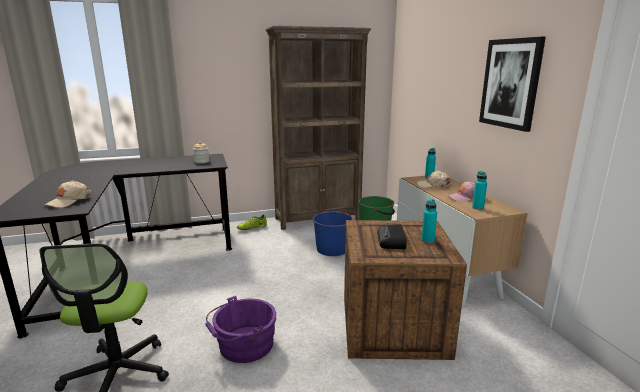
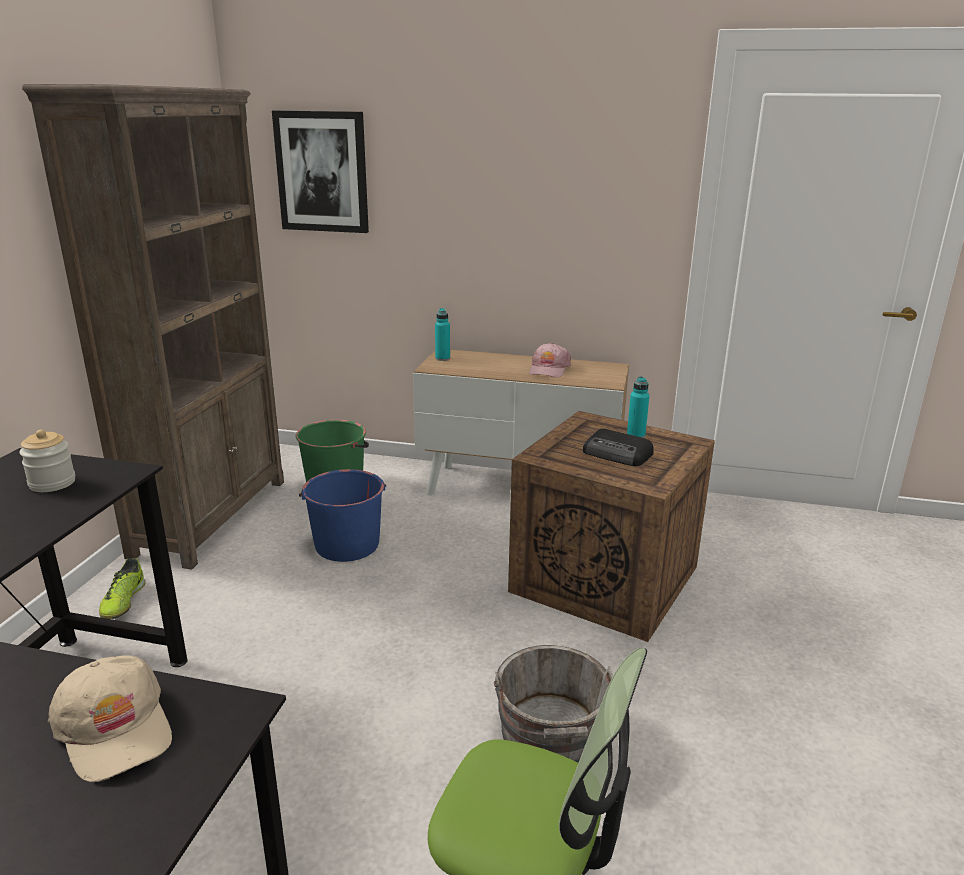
camera: 60 degrees left, 5 degrees up
(243, 346) = (552, 737): purple bucket -> grey bucket
(434, 185) = (479, 367): beige cap -> none
(477, 208) = (590, 376): turquoise bottle -> none
(510, 83) = (572, 194): picture -> picture (322, 172)

